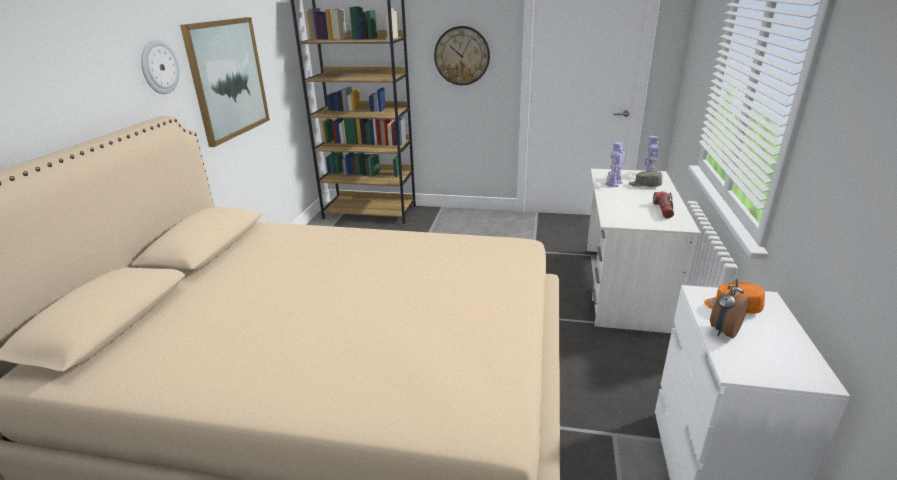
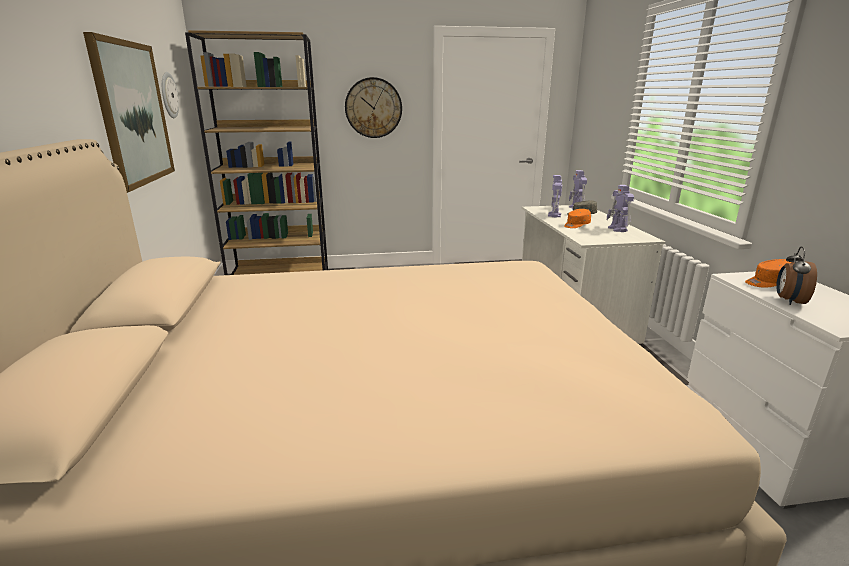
camera: 20 degrees left, 5 degrees down
(159, 67) = (64, 78): wall clock -> wall clock (168, 95)
(623, 199) = (576, 225): none -> orange cap
(663, 210) = (617, 229): flashlight -> toy robot

